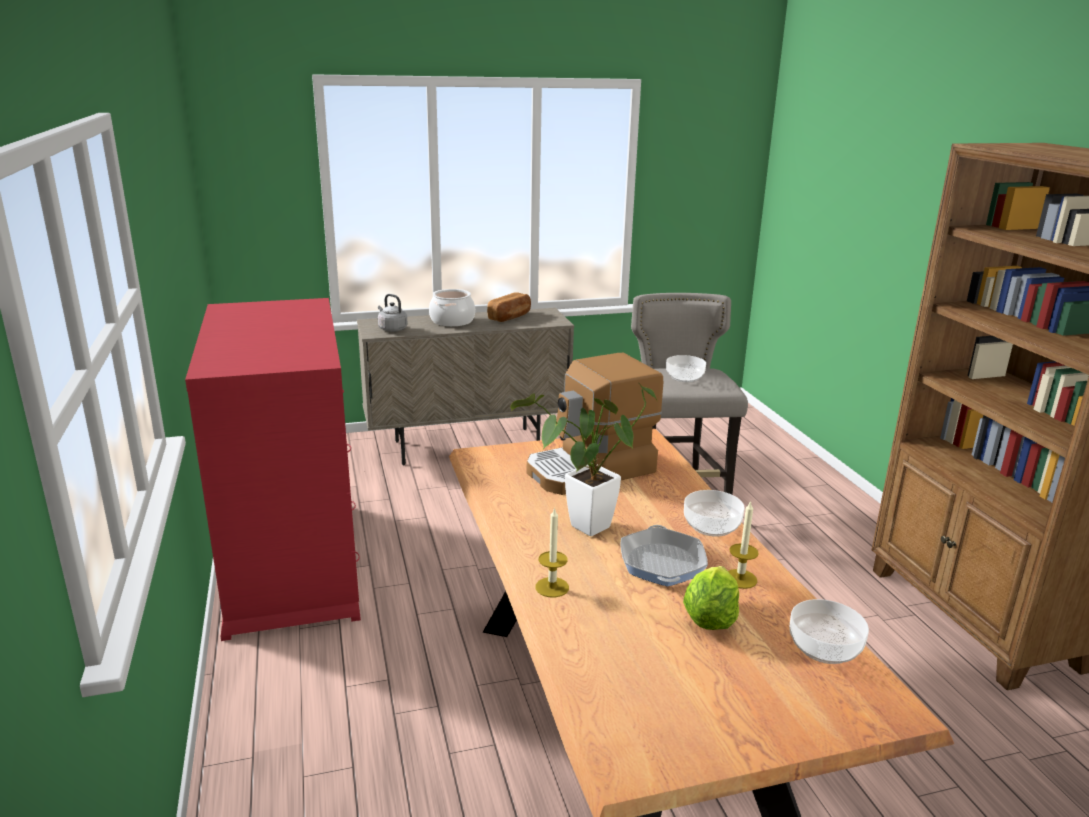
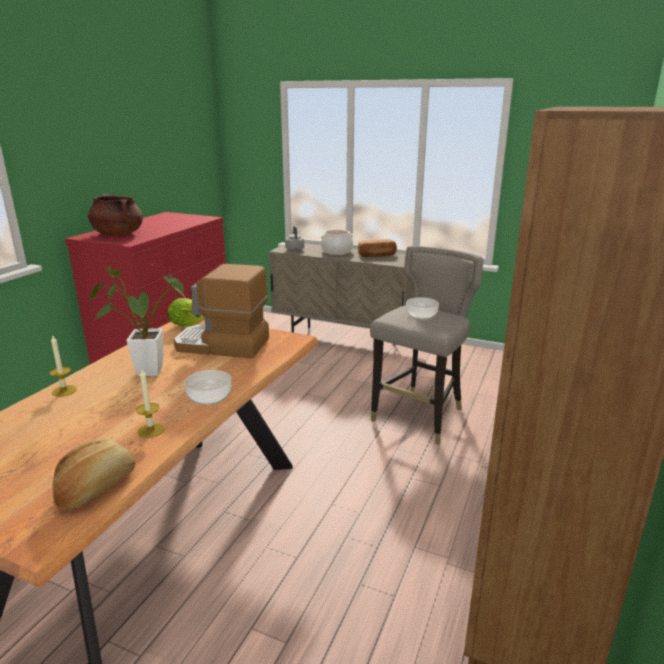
camera: 40 degrees right, 0 degrees up
(259, 354) = (118, 234): none -> brown cooking pot
(662, 563) = (135, 404): frying pan -> none
(710, 618) = (85, 441): lettuce -> lettuce (188, 324)
(825, 647) = (96, 488): bowl -> bread

